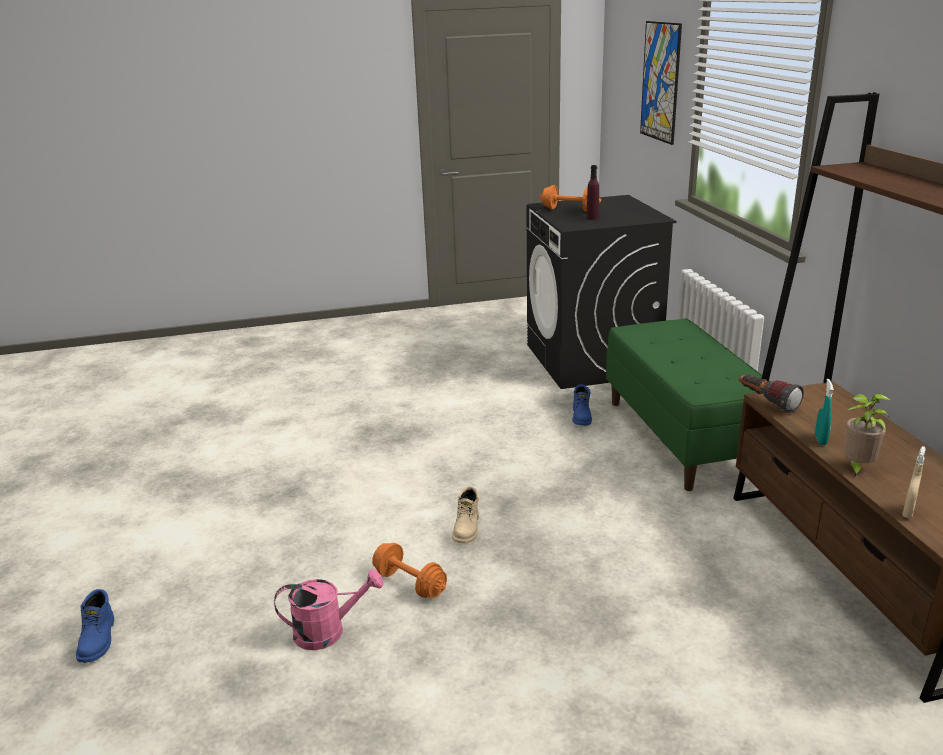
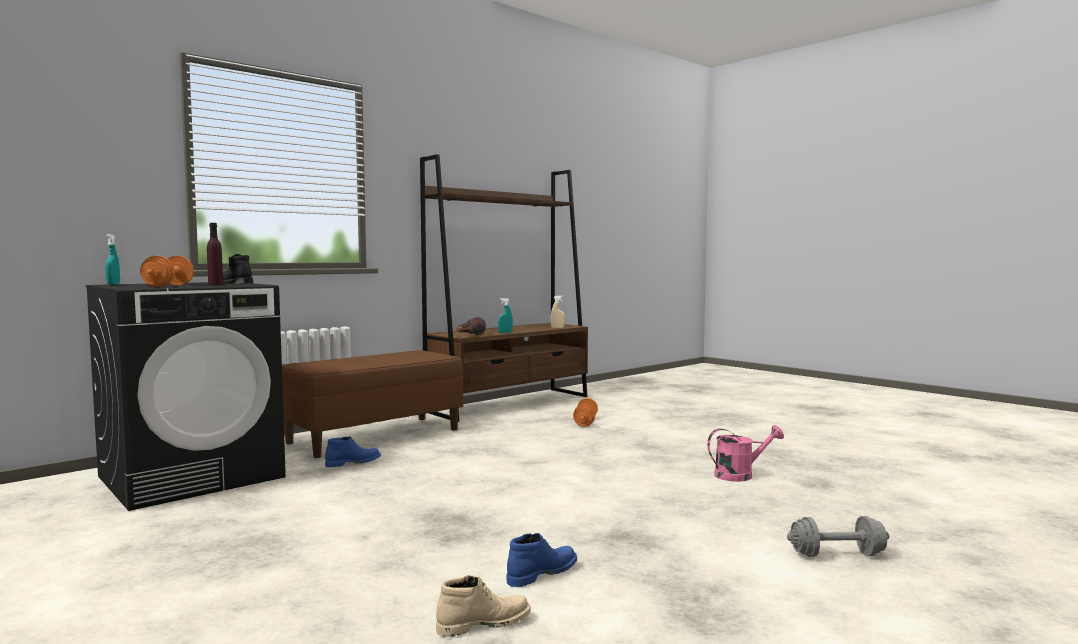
camera: 120 degrees left, 20 degrees down
(98, 640) = (905, 534): blue boot -> blue boot (541, 573)
(138, 573) = (837, 554): none -> grey dumbbell
(328, 631) = (740, 475): pink watering can -> pink watering can turned 120 degrees clockwise
(410, 583) = (661, 468): orange dumbbell -> orange dumbbell (585, 422)
(467, 528) = (578, 466): beige boot -> beige boot (484, 623)
(611, 222) = (236, 283): none -> black boot
(623, 199) = (113, 284): none -> turquoise spray bottle
(660, 82) = (81, 149): picture -> none
(683, 437) = (375, 436): green bench -> brown bench
(857, 468) = (528, 330): potted plant -> none

